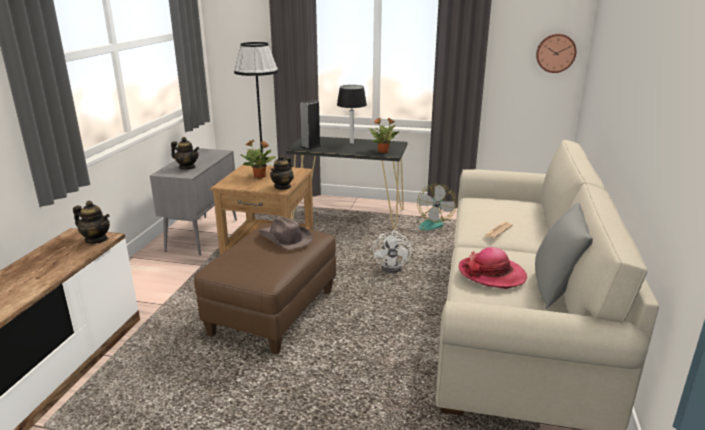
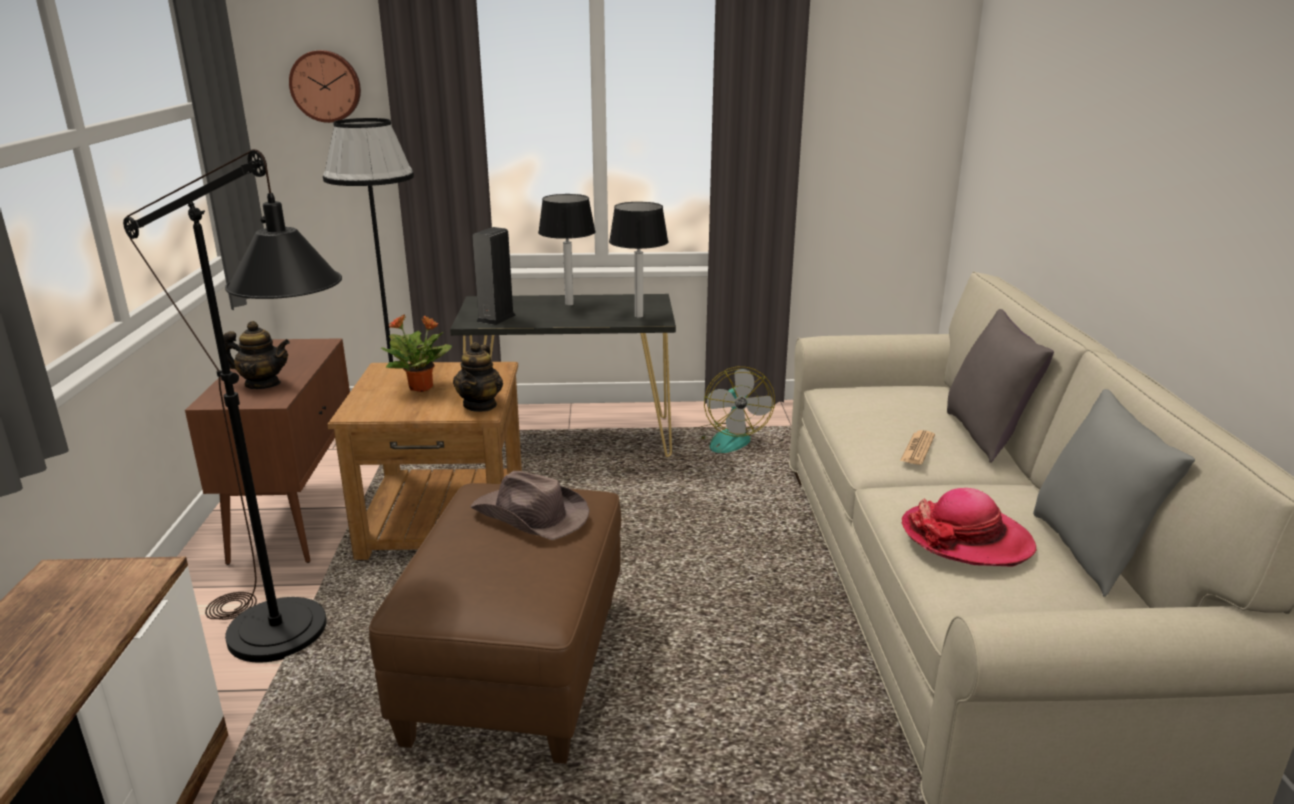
camera: 15 degrees left, 0 degrees up
(96, 240) = (123, 582): teapot -> none
(181, 287) = (295, 641): none -> black floor lamp
(203, 234) = (297, 515): grey cabinet -> brown cabinet
(383, 151) = (639, 316): potted plant -> table lamp
(395, 267) = (705, 534): white fan -> none
(542, 229) = (986, 436): none -> grey pillow
(555, 53) = (914, 122): wall clock -> wall clock (326, 86)

